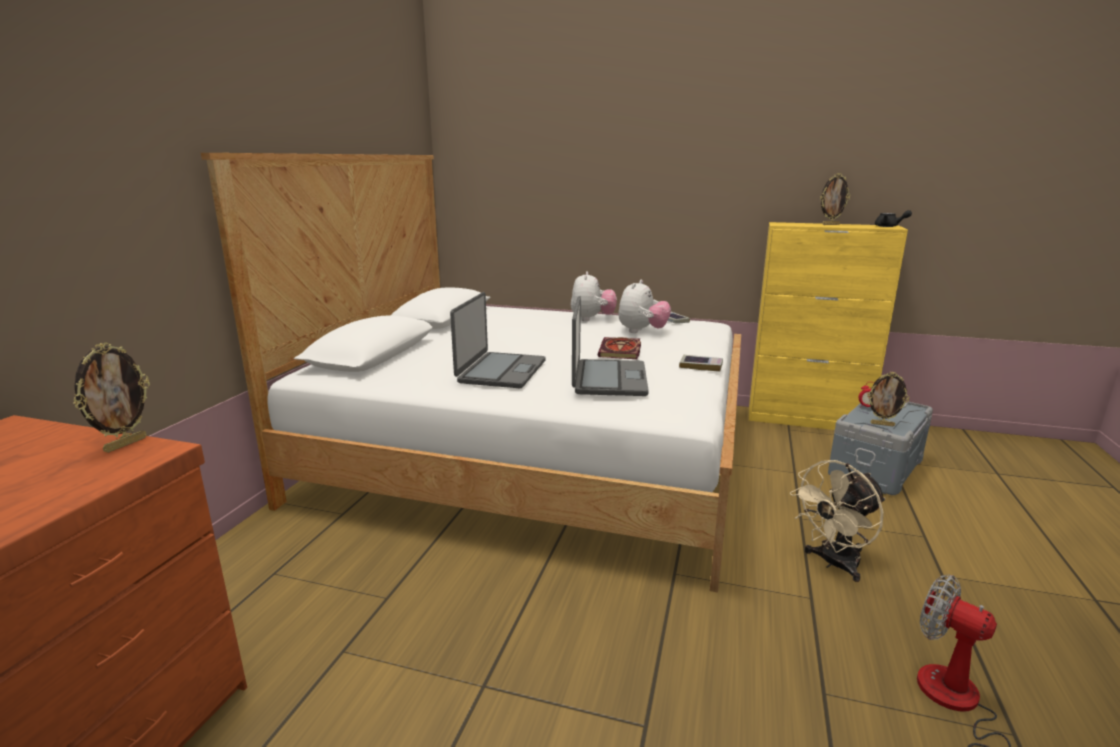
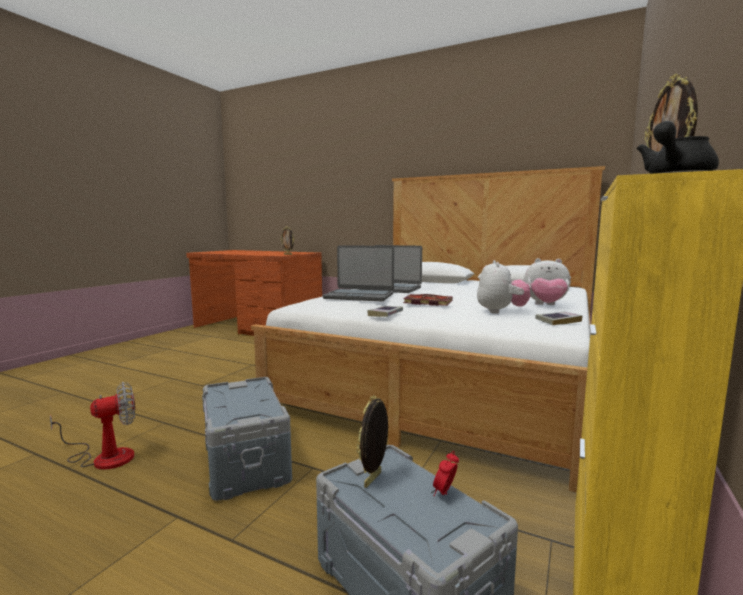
camera: 100 degrees right, 10 degrees down
(642, 331) = (501, 311): plush toy -> plush toy turned 120 degrees counterclockwise
(833, 564) = (244, 461): beige fan -> grey storage box

